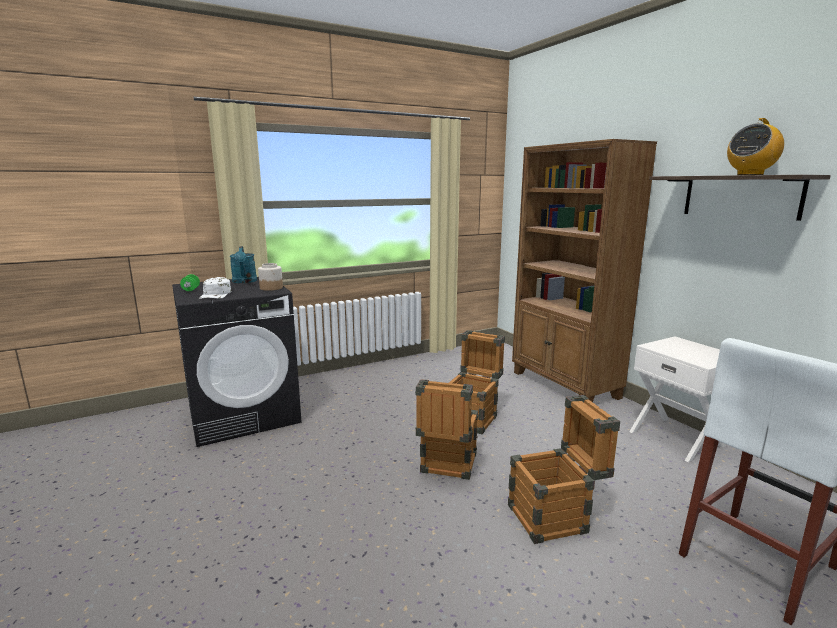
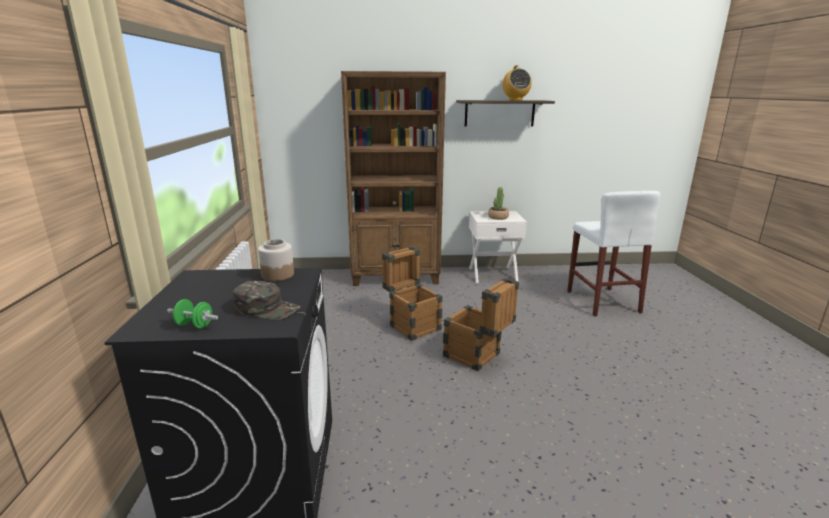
camera: 65 degrees left, 5 degrees up
(216, 294) = (267, 308): white cap -> green cap
(244, 281) = (201, 287): turquoise watering can -> none
(556, 517) = (554, 336): crate -> none
(684, 352) = (498, 217): none -> potted plant

